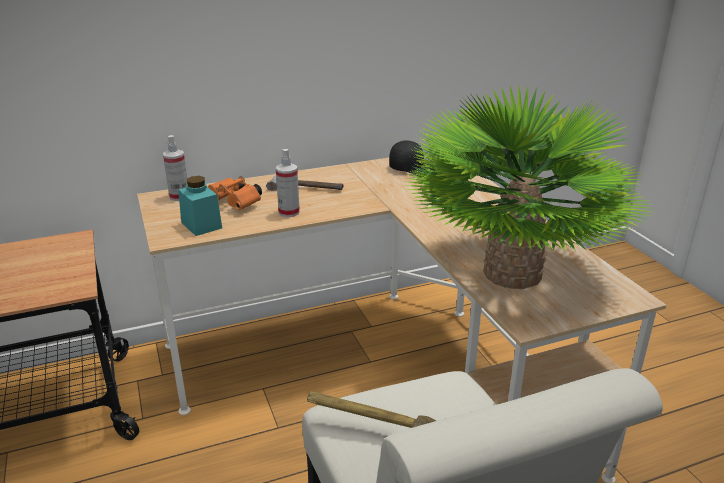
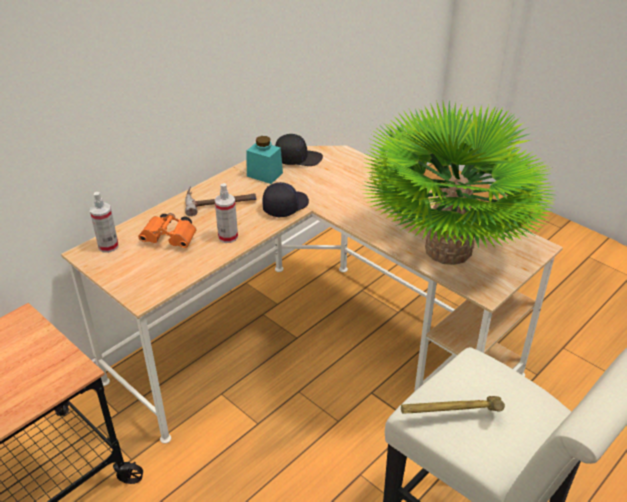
camera: 25 degrees left, 10 degrees up
(201, 225) = (160, 273): turquoise jar -> turquoise jar (264, 174)
(366, 201) = (285, 206): none -> black cap

